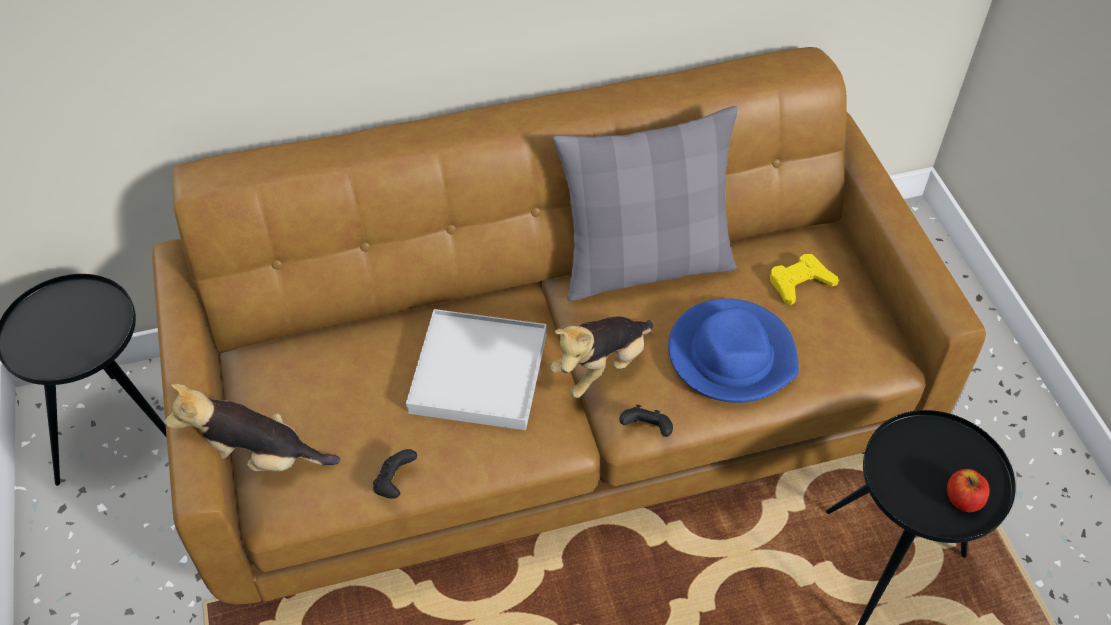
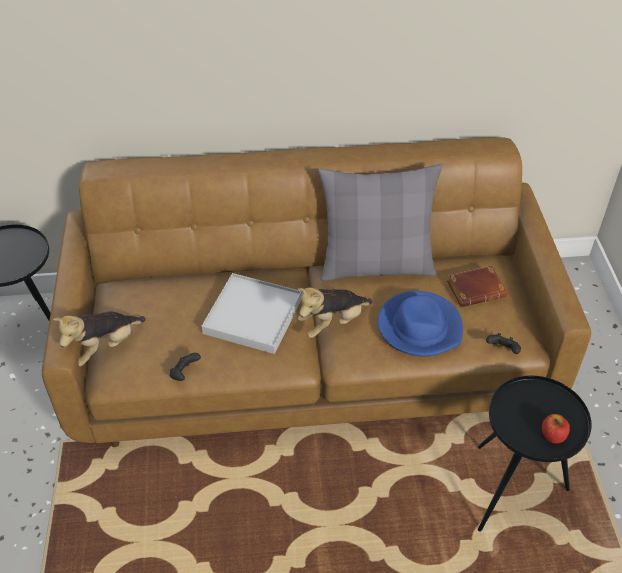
camera: 10 degrees right, 5 degrees down
(259, 458) = (104, 347): plush toy -> plush toy turned 60 degrees counterclockwise
(646, 429) = (353, 364): black game controller -> black game controller (502, 350)
(800, 283) = (476, 289): yellow game controller -> brown book

